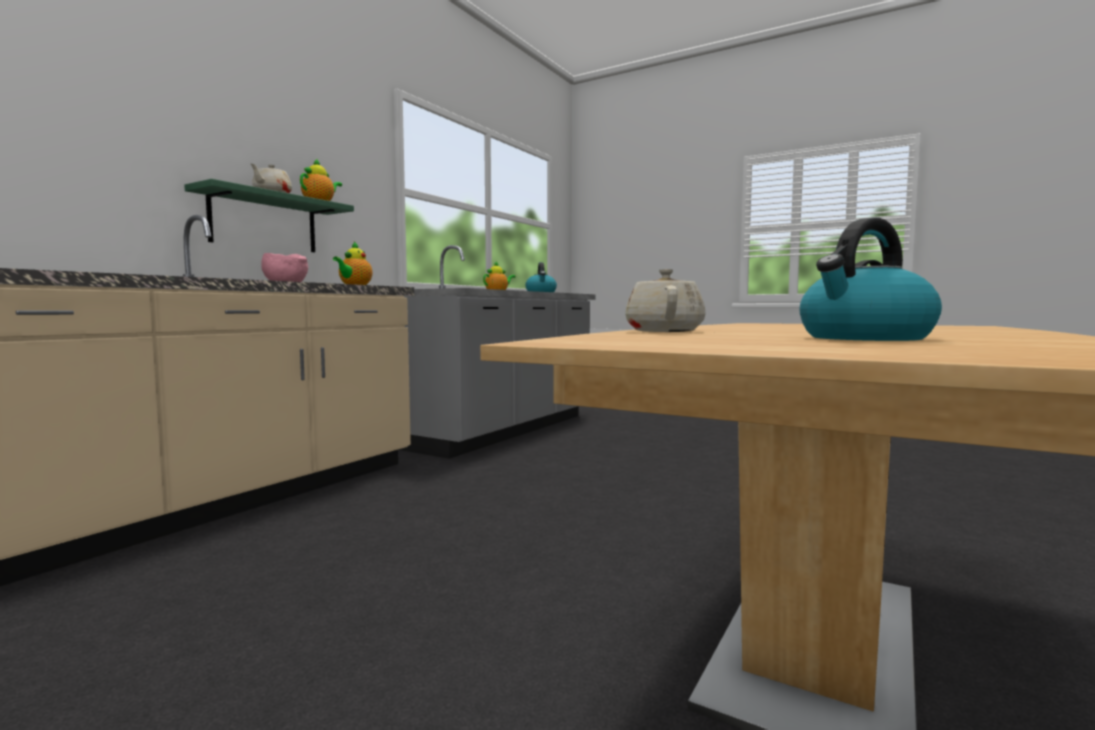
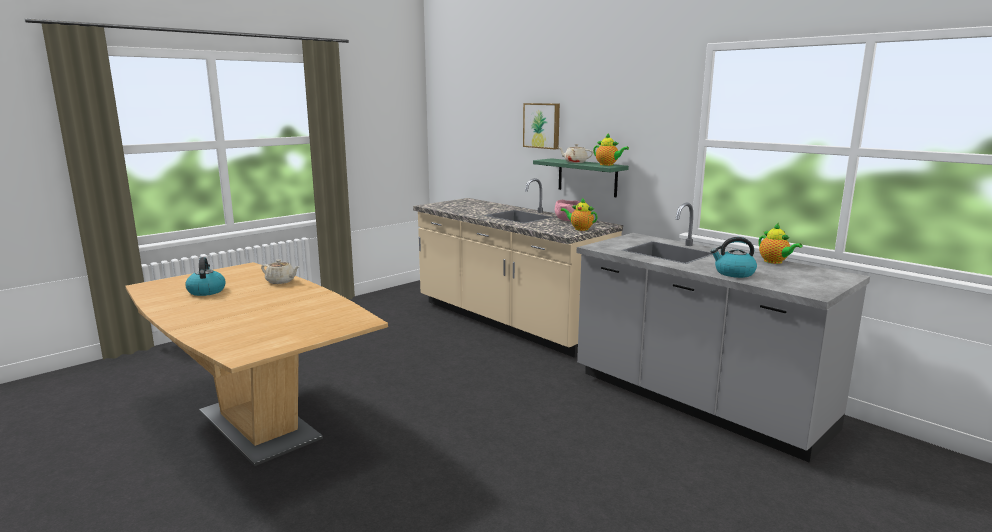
camera: 105 degrees right, 10 degrees up
(154, 118) = (542, 125): none -> picture

